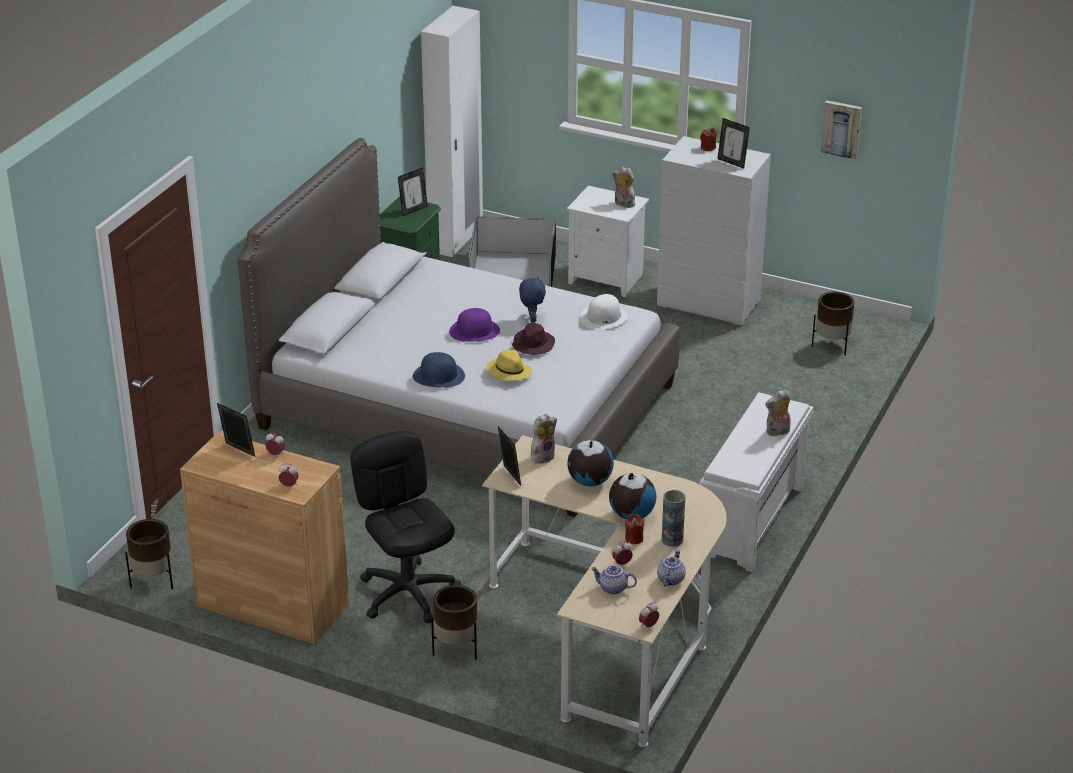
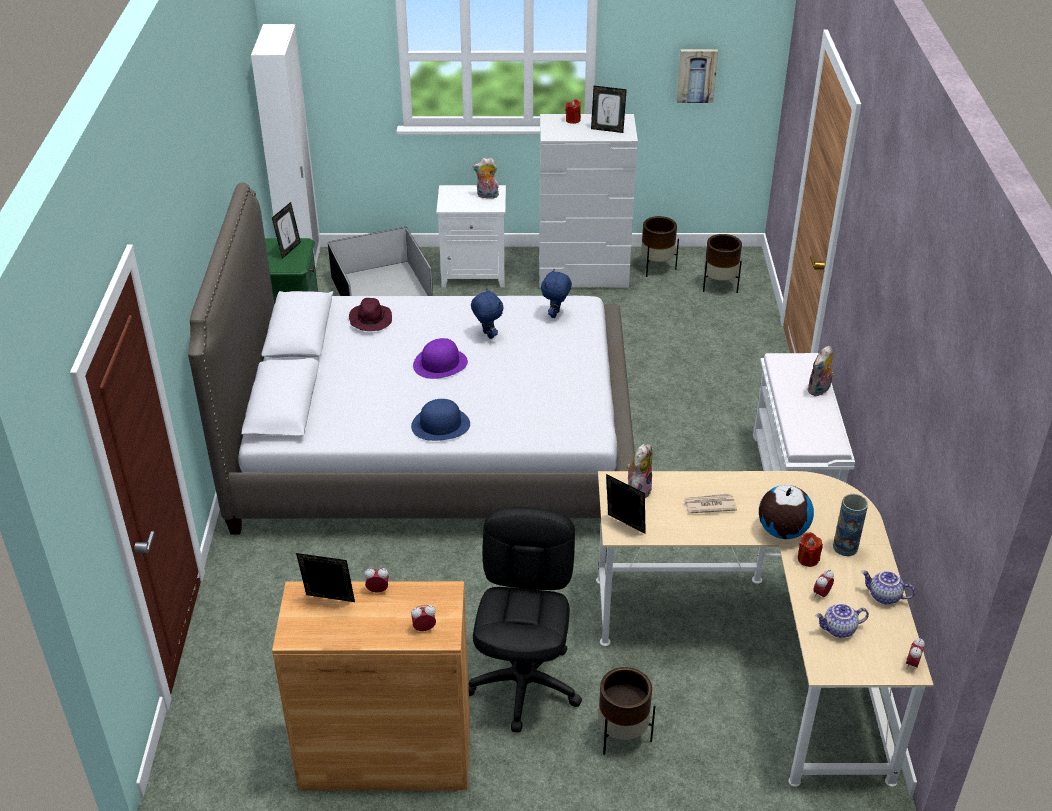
camera: 25 degrees left, 5 degrees up
(153, 581) = (225, 774): brown planter -> brown planter (657, 268)
(408, 593) = (524, 684): black office chair -> black office chair turned 60 degrees clockwise
(508, 372) = (510, 399): yellow hat -> none
(533, 344) = (510, 362): purple hat -> purple hat (370, 320)
(589, 482) = (709, 505): globe -> newspaper
(603, 317) = (556, 314): white hat -> blue plush toy
(670, 579) = (884, 597): teapot -> teapot turned 60 degrees counterclockwise

